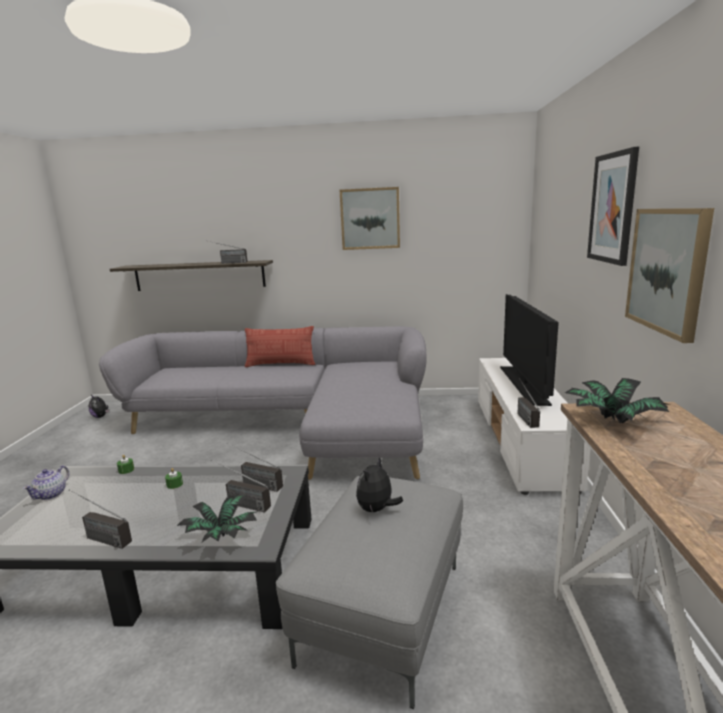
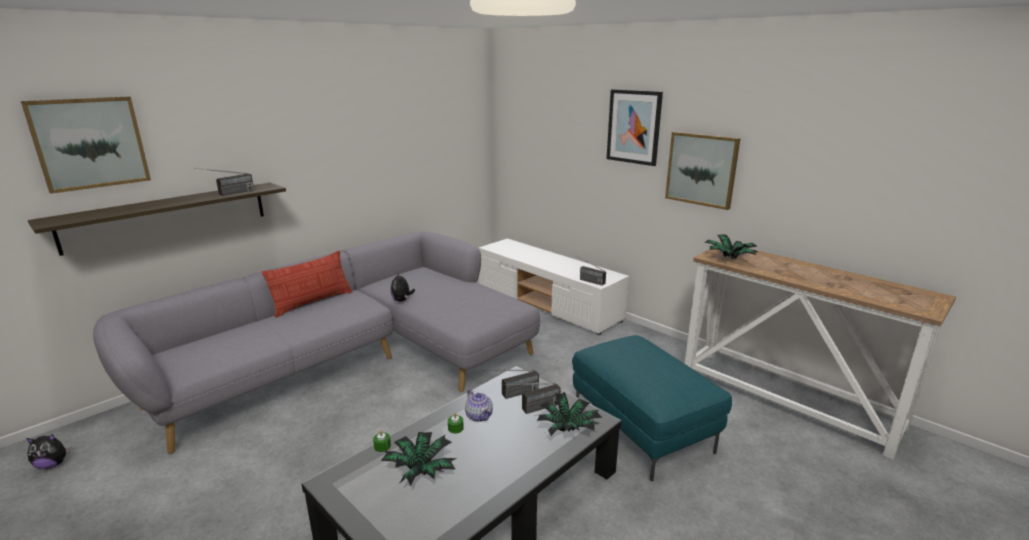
camera: 50 degrees left, 5 degrees up
(51, 494) = (361, 501): teapot -> teapot (479, 416)
(98, 537) = (492, 487): radio -> none
(102, 498) = (420, 471): none -> potted plant
(370, 219) = (371, 127): picture -> picture (90, 143)
(377, 510) = (641, 359): plush toy -> plush toy (402, 300)
(384, 613) = (643, 429): grey ottoman -> turquoise ottoman
(524, 385) = (546, 259): television -> none

